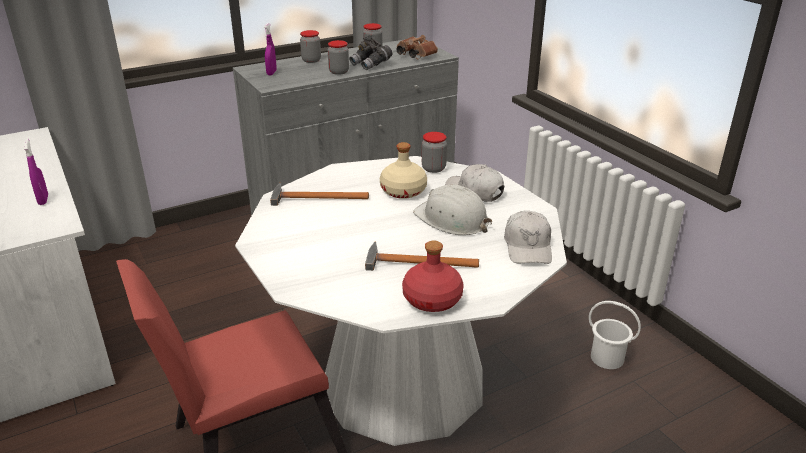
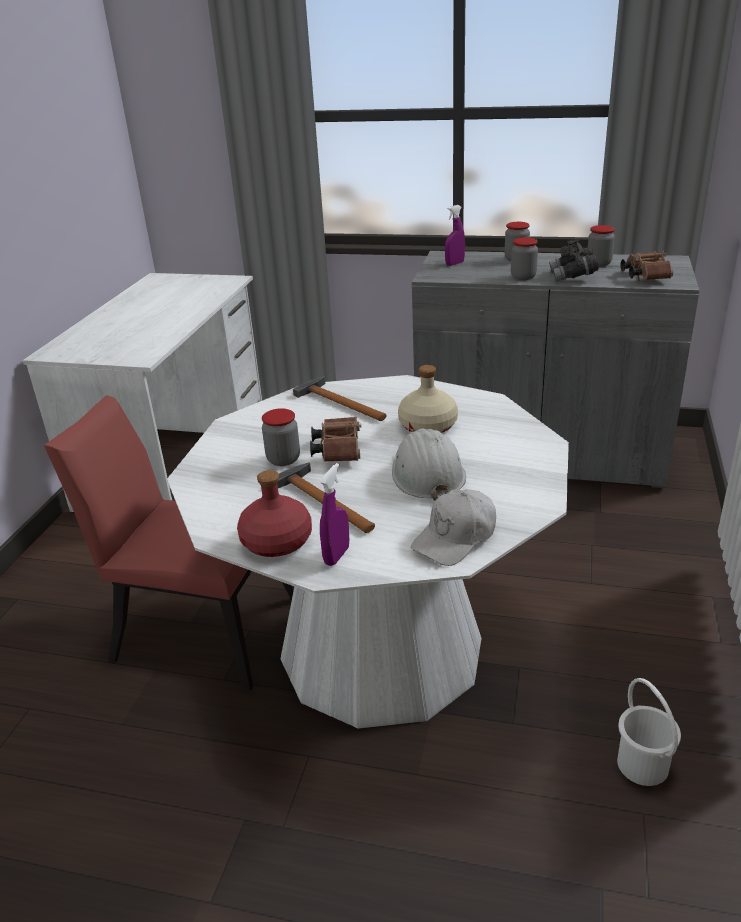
camera: 45 degrees right, 0 degrees up
(43, 200) = (162, 334): purple spray bottle -> purple spray bottle (336, 555)
(371, 228) = (338, 450): none -> brown binoculars
(433, 168) = (498, 414): jar -> jar (283, 459)
(474, 191) = (500, 455): white cap -> none

